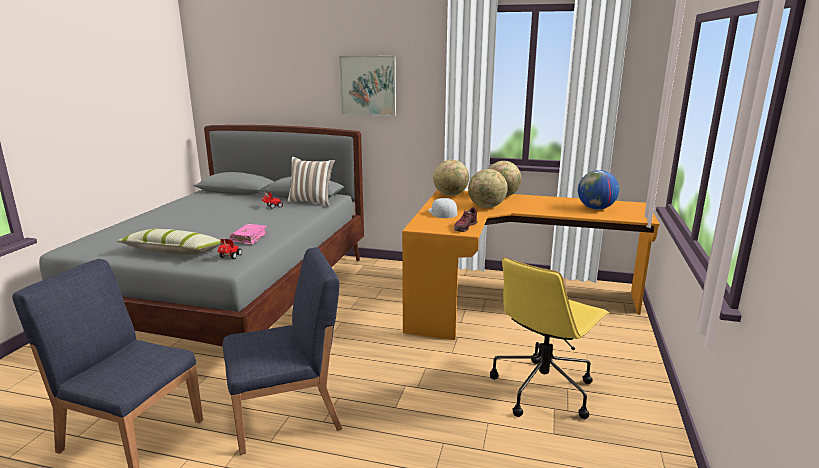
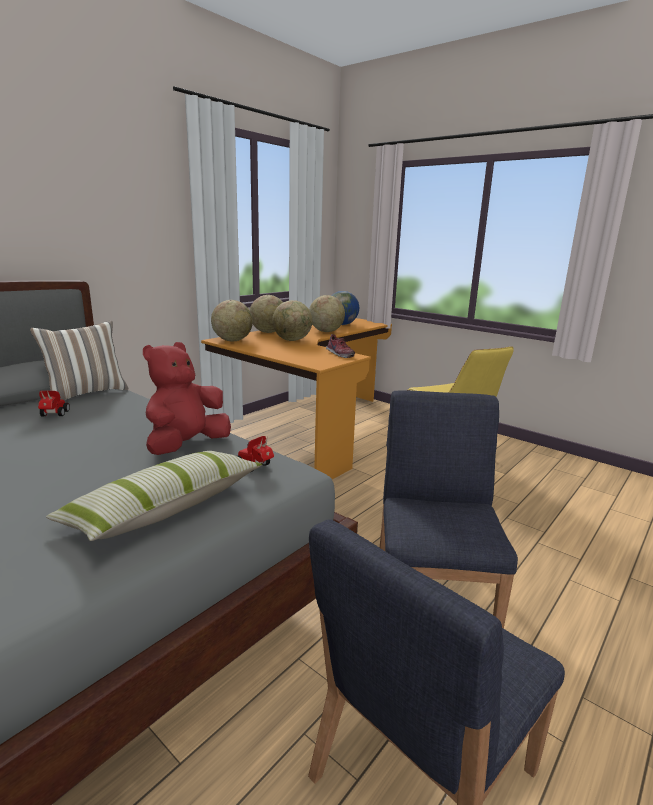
camera: 65 degrees left, 0 degrees up
(249, 238) = (187, 446): pink book -> red plush toy
(368, 85) = (80, 212): picture -> none
(442, 212) = (285, 352): white cap -> none
(548, 209) = (326, 331): none -> globe

